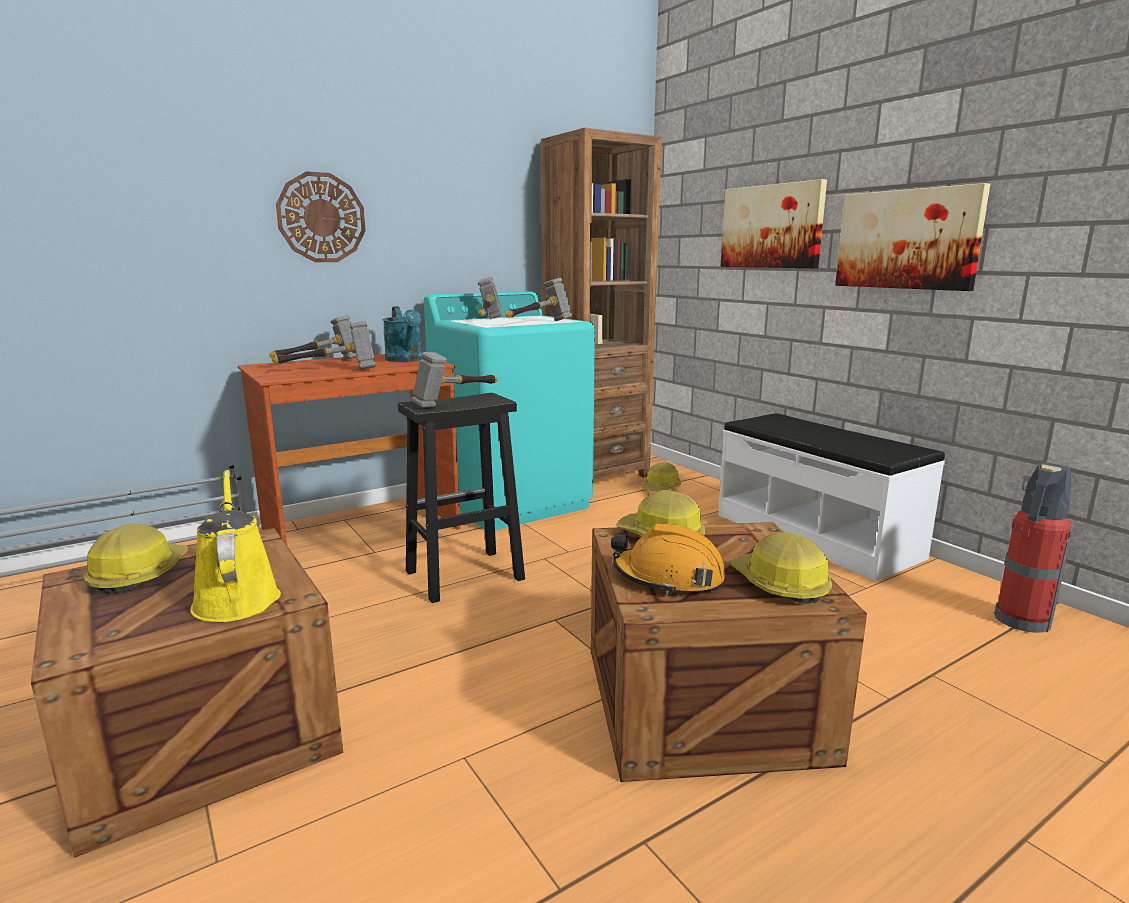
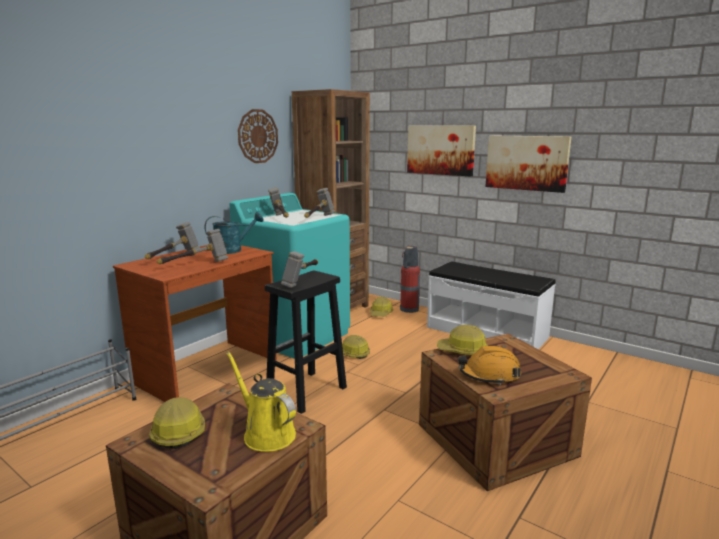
camera: 20 degrees left, 0 degrees up
(321, 218) = (162, 153): wall clock -> wall clock (257, 136)
(406, 360) = (233, 250): turquoise watering can -> turquoise watering can turned 75 degrees counterclockwise
(779, 585) = (543, 369): hard hat -> hard hat (352, 353)
(1020, 621) = (608, 365): fire extinguisher -> fire extinguisher (408, 309)

